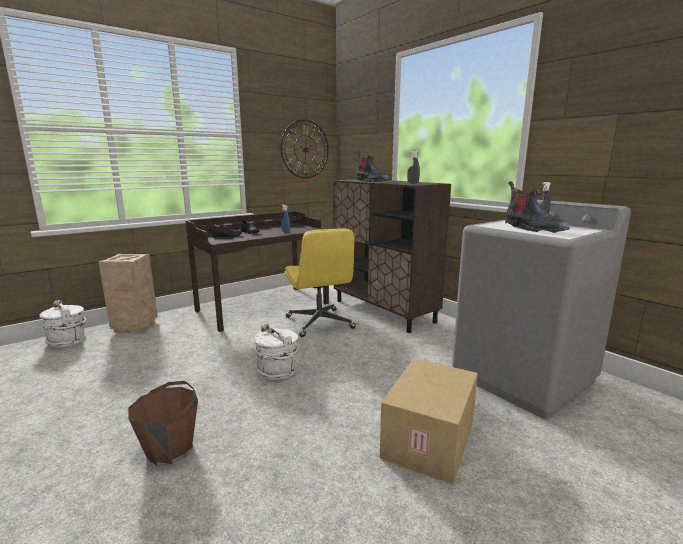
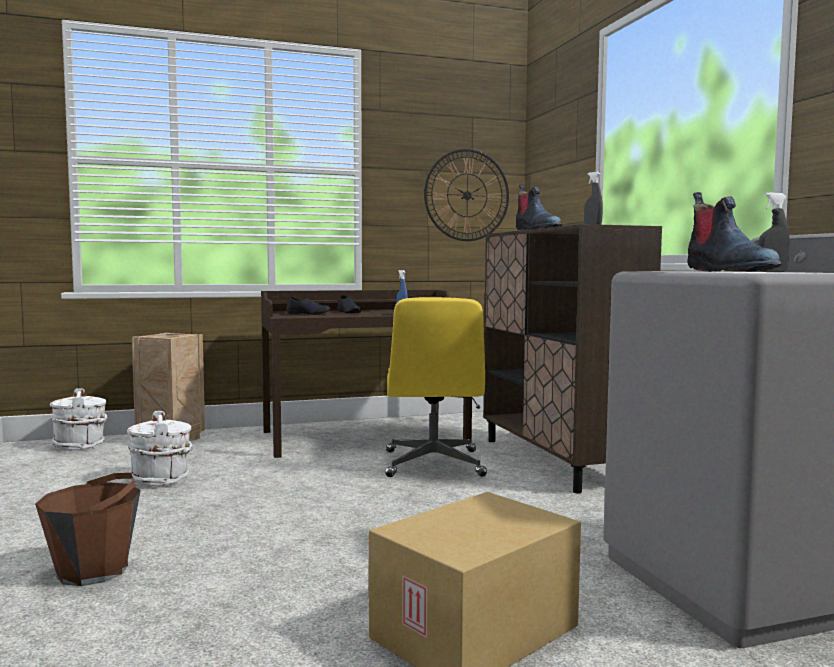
camera: 20 degrees right, 10 degrees down
(277, 371) = (313, 511): white bucket -> white bucket (161, 479)

